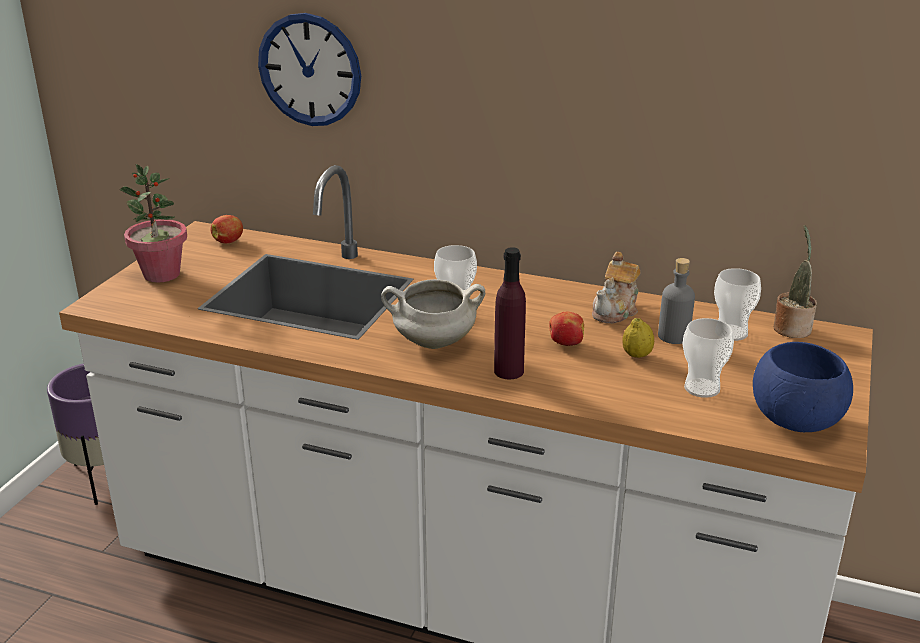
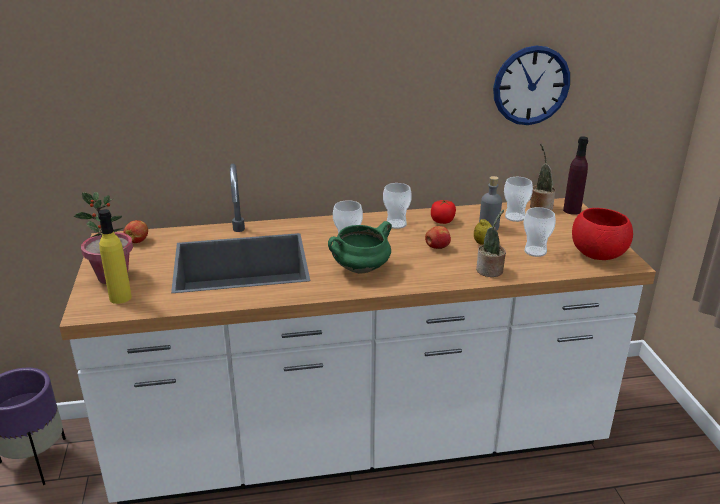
camera: 30 degrees left, 0 degrees up
(144, 299) = (120, 297): none -> yellow bottle
(310, 70) = (188, 97): wall clock -> wall clock (531, 85)
(433, 343) = (360, 269): white cooking pot -> green cooking pot
(508, 371) = (425, 273): purple bottle -> purple bottle (572, 210)
(547, 298) = (396, 224): none -> cup
(600, 395) = (490, 271): none -> potted plant
(616, 311) = (442, 221): teapot -> tomato
(796, 421) = (597, 254): blue bowl -> red bowl

